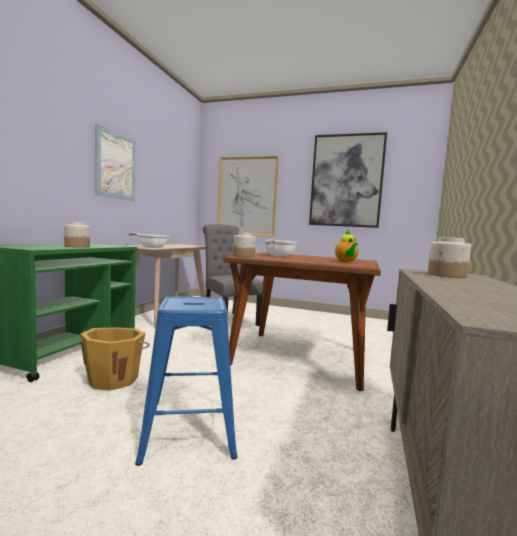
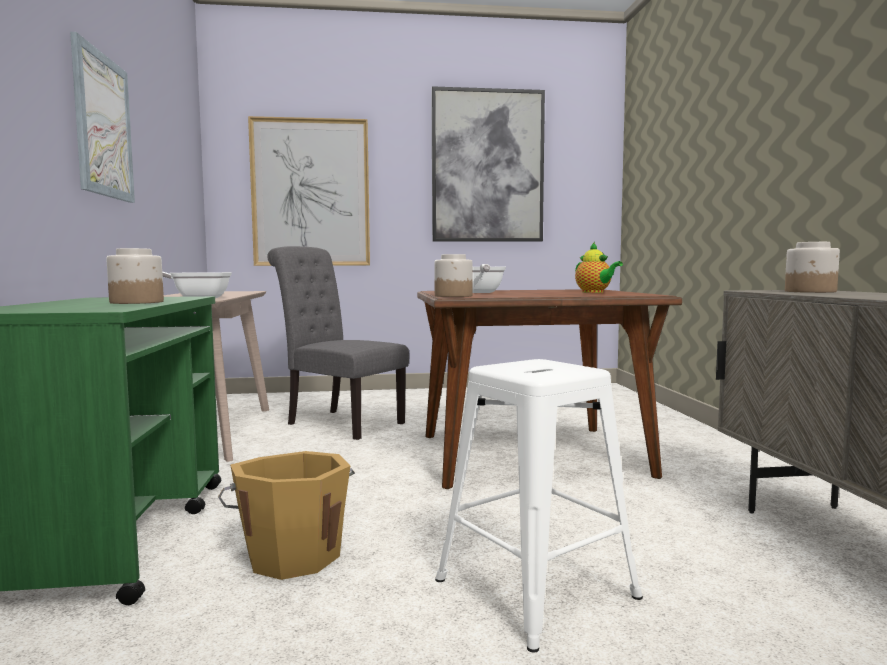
camera: 25 degrees left, 0 degrees up
(188, 432) = (535, 589): blue stool -> white stool

